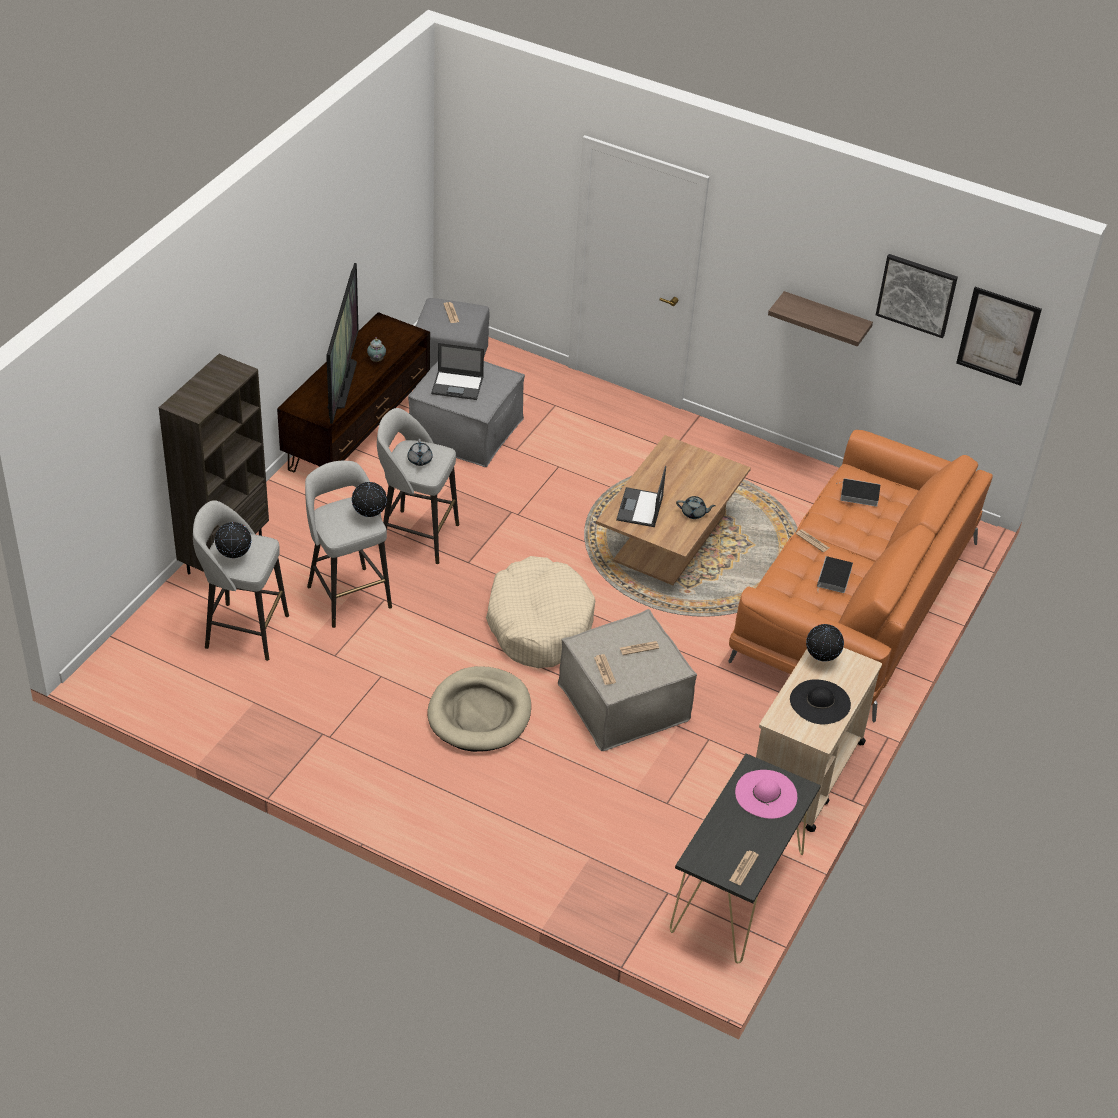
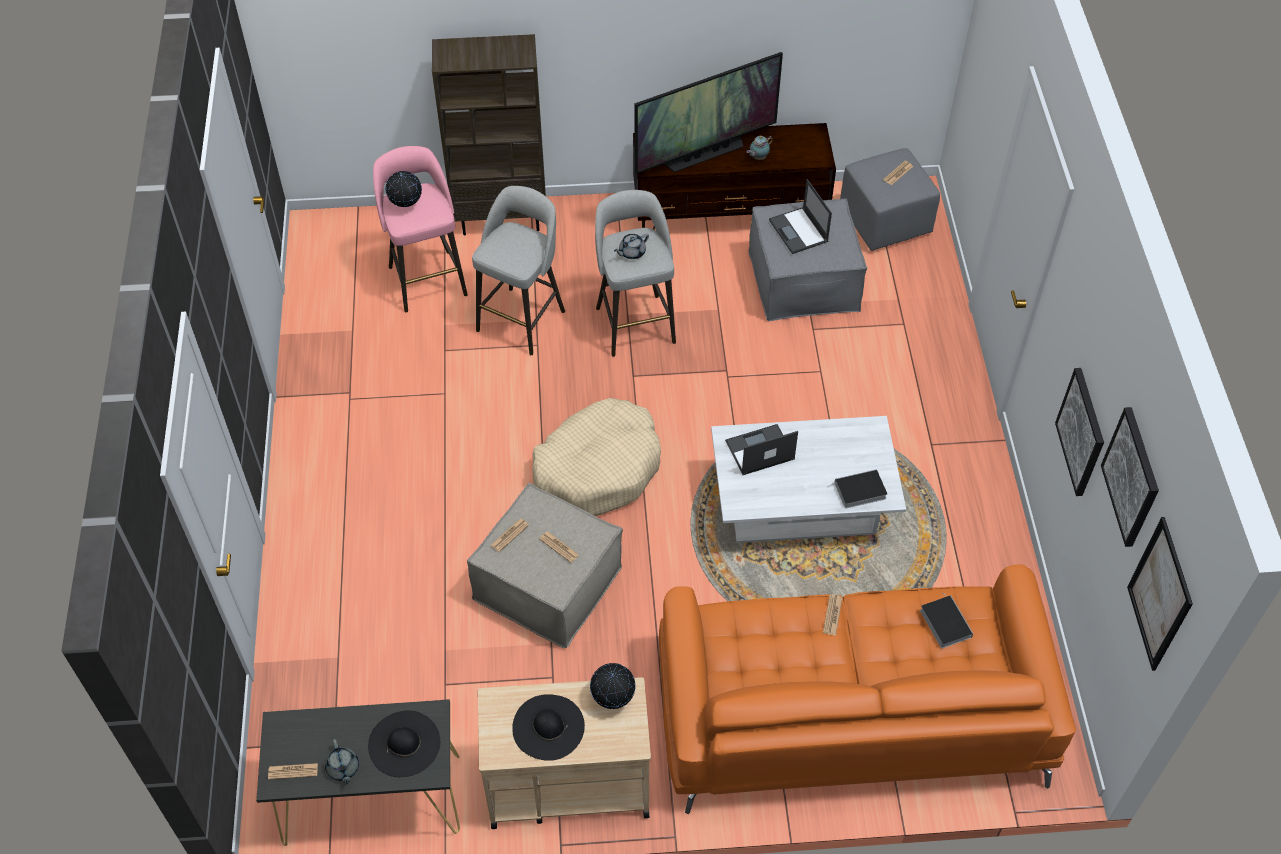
camera: 60 degrees right, 10 degrees up
(244, 631) = (427, 279): grey stool -> pink stool
(369, 516) = (529, 259): globe -> none
(480, 713) = (453, 484): beige dog bed -> none
(669, 538) = (801, 506): brown coffee table -> white coffee table
(694, 513) = (791, 496): grey teapot -> grey teapot (343, 768)
(766, 794) = (404, 743): pink hat -> black hat
(825, 319) = (1081, 432): shelf -> picture
(834, 578) = (791, 661): book -> book (859, 491)

